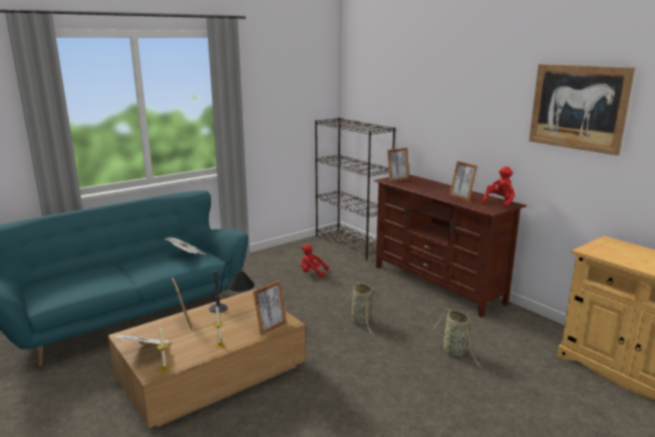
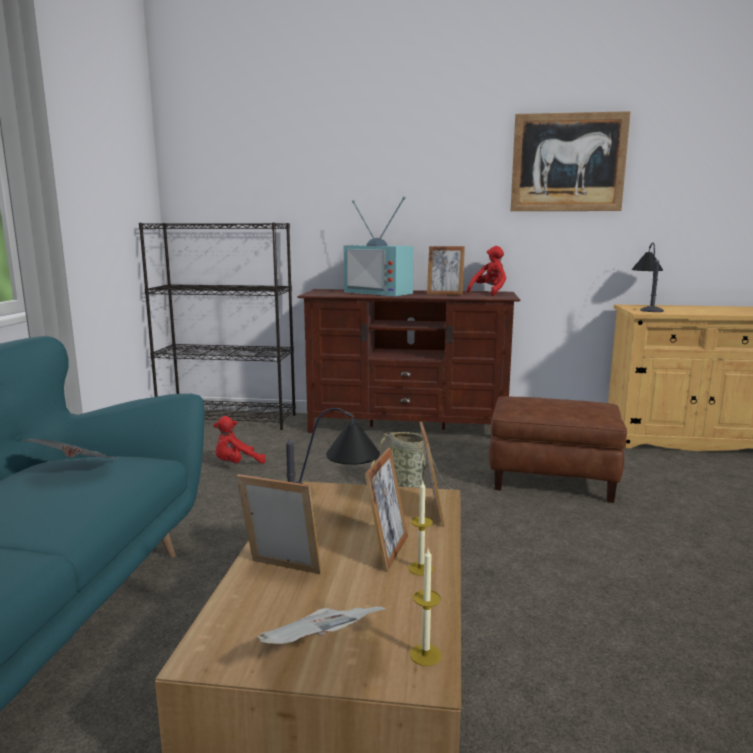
camera: 45 degrees left, 5 degrees down
(397, 180) = (326, 292): picture frame -> picture frame (387, 551)
(429, 186) = (381, 292): none -> television
(455, 352) = (553, 479): basket -> brown ottoman
(499, 202) = (489, 293): red plush toy -> red plush toy turned 45 degrees clockwise
(613, 247) = (646, 308): none -> table lamp

